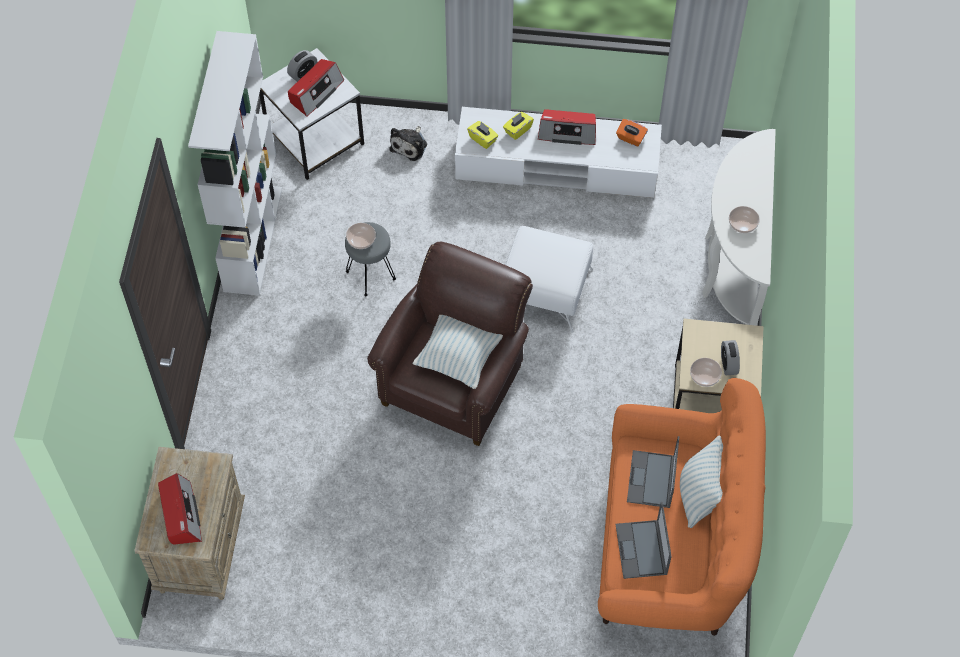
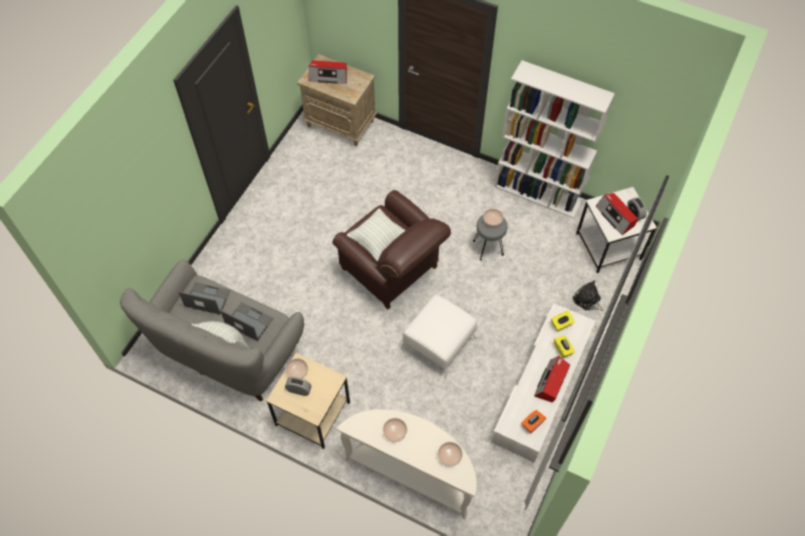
camera: 110 degrees right, 0 degrees up
(671, 545) = (227, 349): orange sofa -> grey sofa
(742, 163) = (450, 456): none -> bowl

